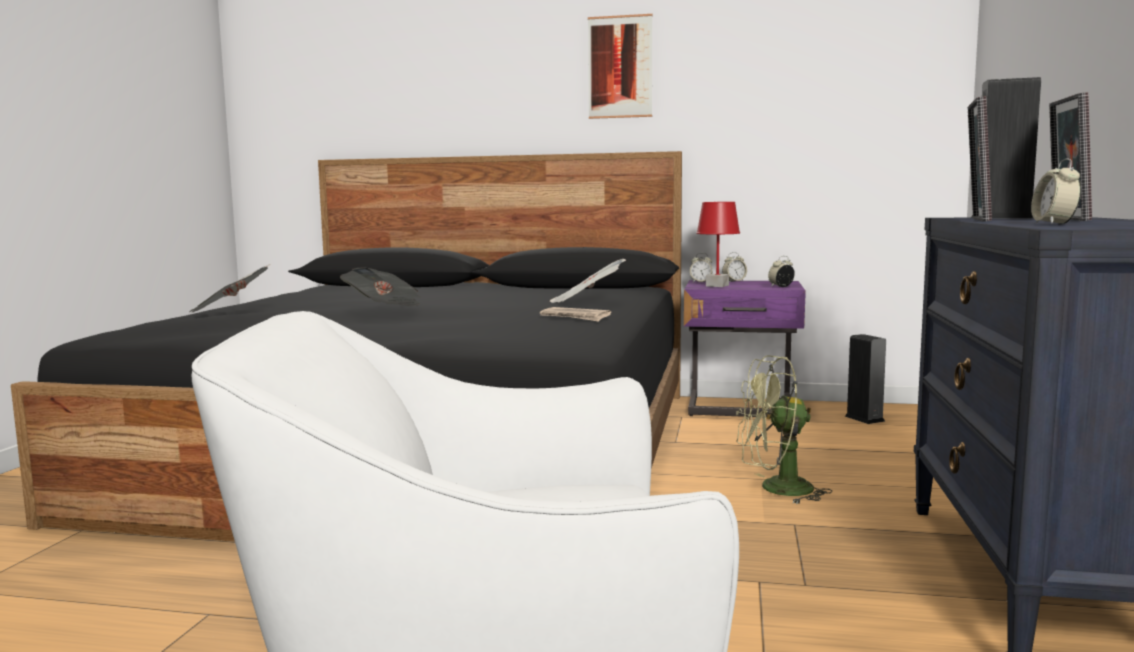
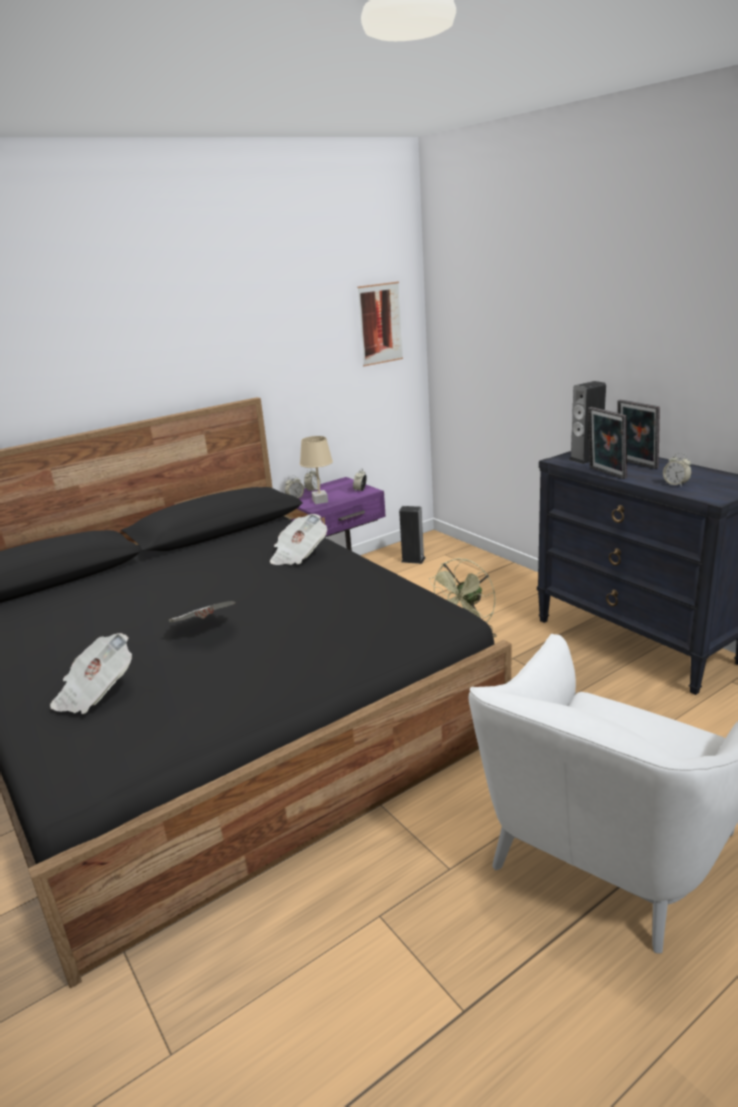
camera: 45 degrees left, 15 degrees up
(575, 317) = (353, 580): newspaper -> none
(620, 67) = (196, 331): picture -> picture (380, 324)
(717, 286) = (320, 501): red table lamp -> beige table lamp

